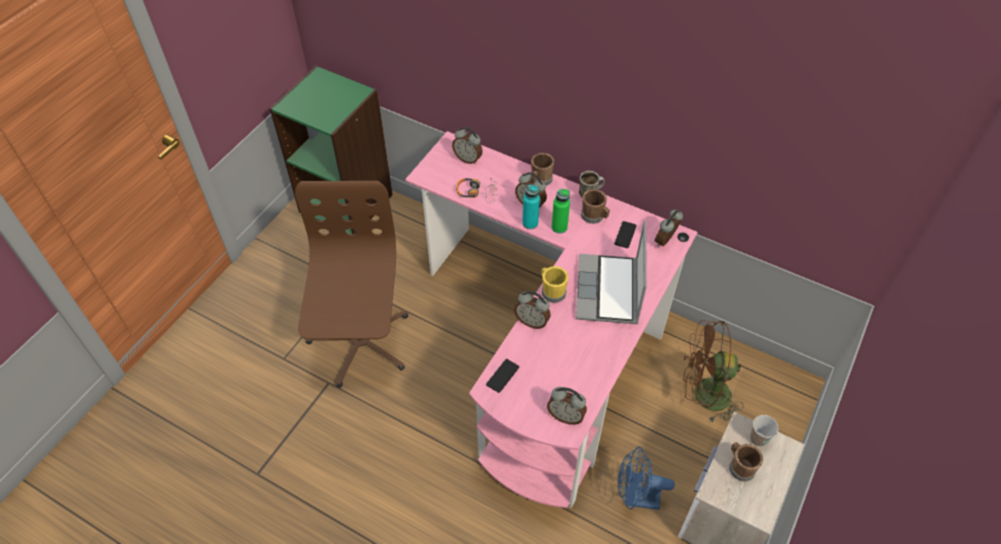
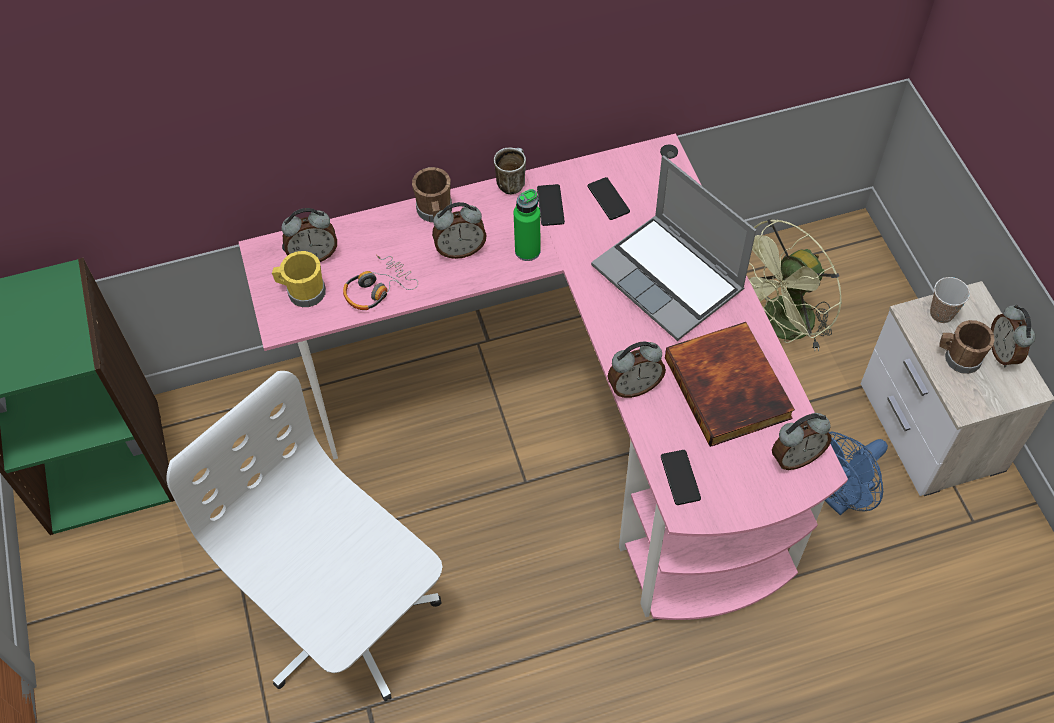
camera: 45 degrees left, 5 degrees up
(360, 343) = (347, 621): brown office chair -> white office chair
(530, 223) = (488, 274): turquoise bottle -> none
(552, 291) = (611, 332): yellow mug -> yellow mug (302, 292)
(575, 360) = (730, 387): none -> book
(594, 217) = (550, 205): brown mug -> phone
(666, 241) = (659, 170): alarm clock -> alarm clock (1003, 353)
(703, 395) = (780, 327): brown fan -> green fan

